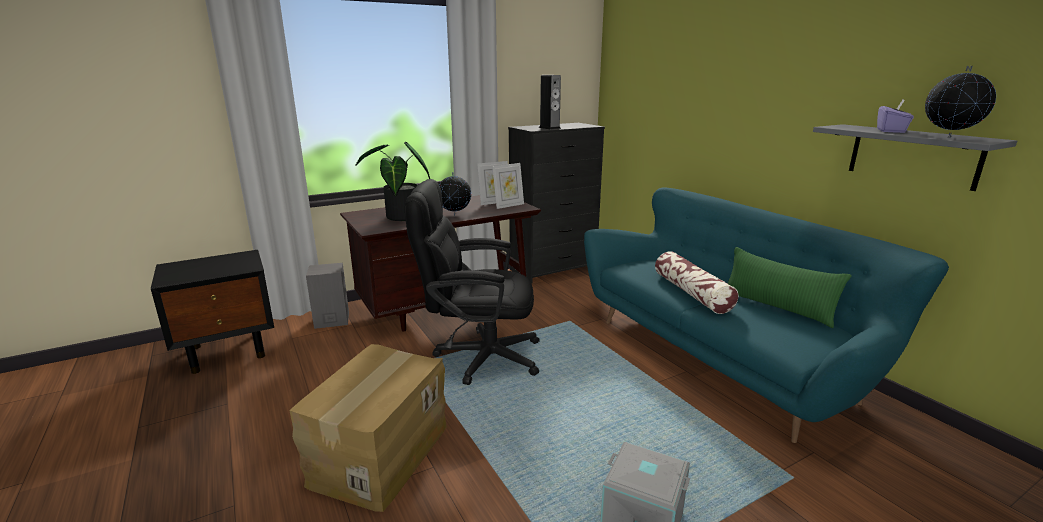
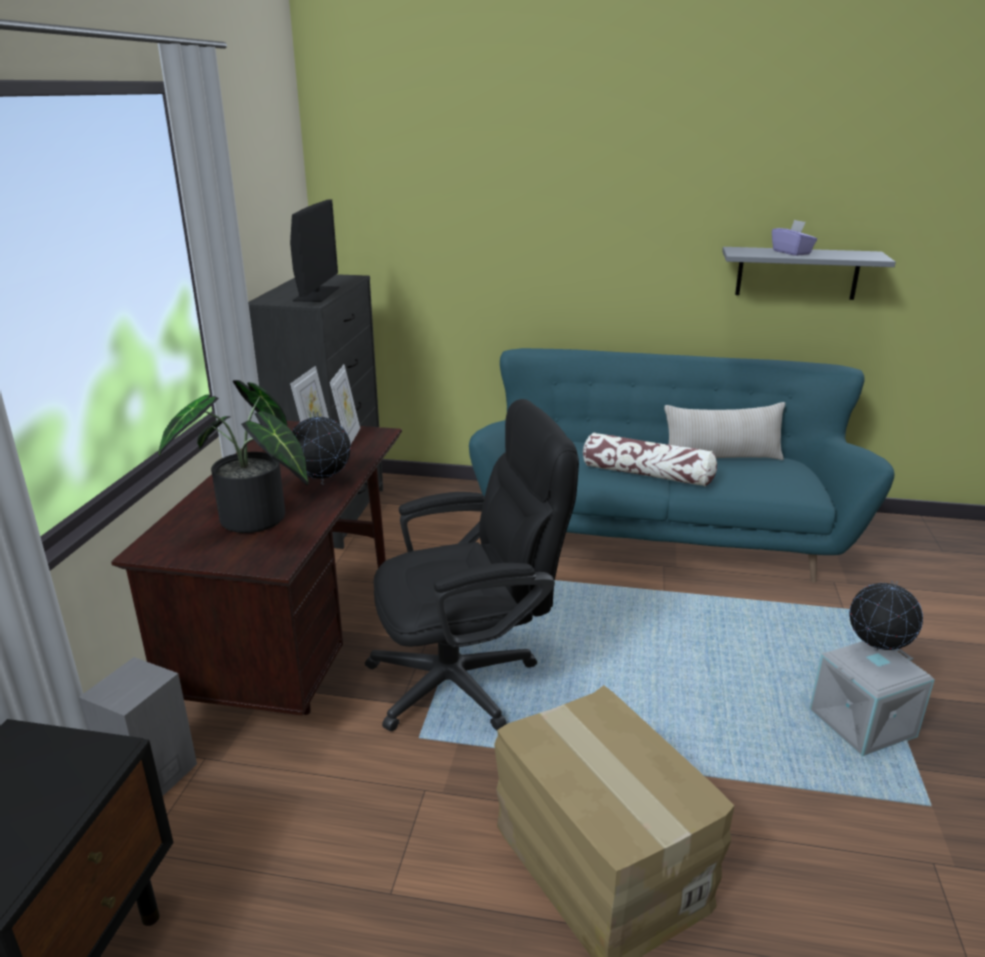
camera: 50 degrees left, 5 degrees up
(478, 356) = (469, 678): black office chair -> black office chair turned 150 degrees counterclockwise
(549, 128) = (316, 294): speaker -> monitor
(776, 307) = (721, 458): green pillow -> beige pillow
(949, 137) = (850, 256): globe -> globe (877, 651)

